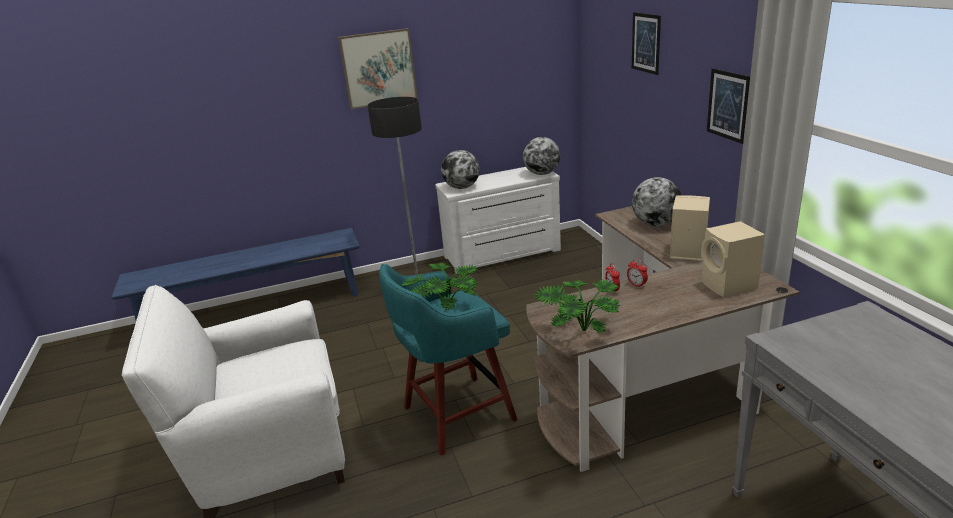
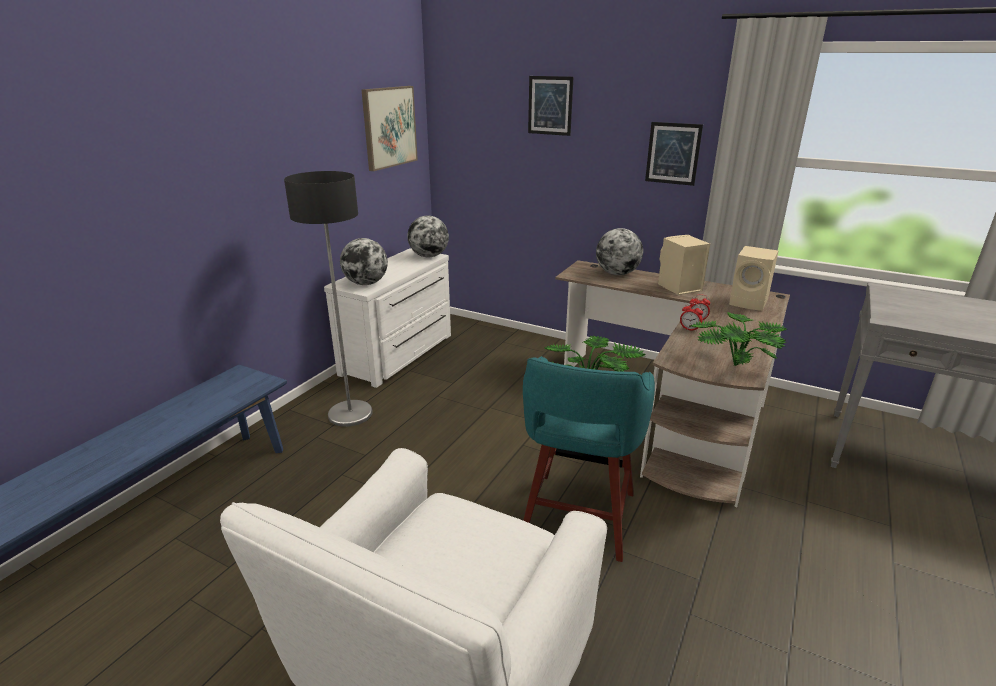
camera: 45 degrees left, 0 degrees up
(378, 68) = (255, 138): picture -> picture (389, 127)

